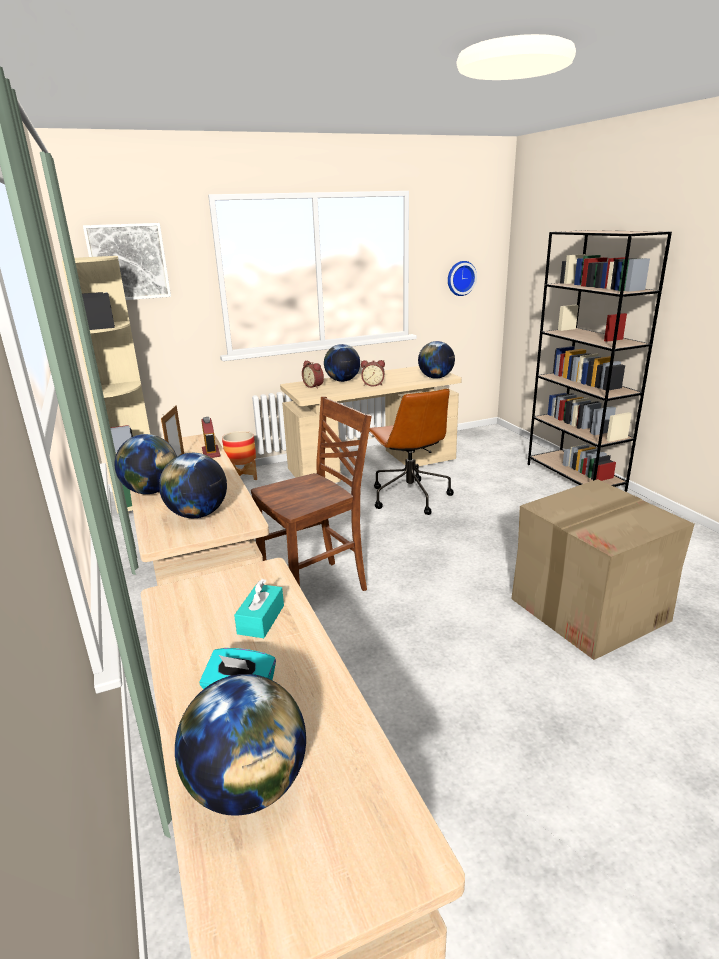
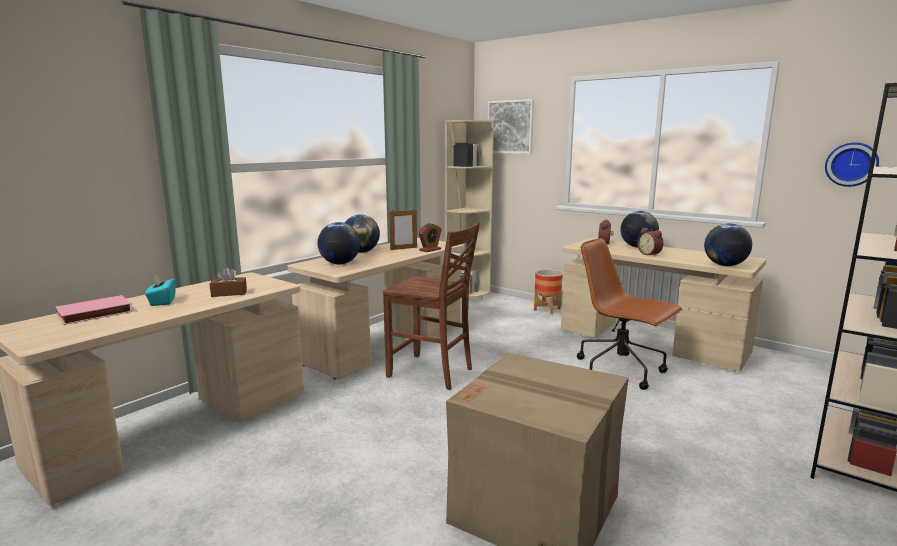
camera: 60 degrees right, 10 degrees down
(248, 787) = (95, 314): globe -> pink book
(261, 619) = (229, 293): turquoise tissue box -> brown tissue box
(409, 496) = (621, 370): brown office chair -> brown office chair turned 90 degrees clockwise

